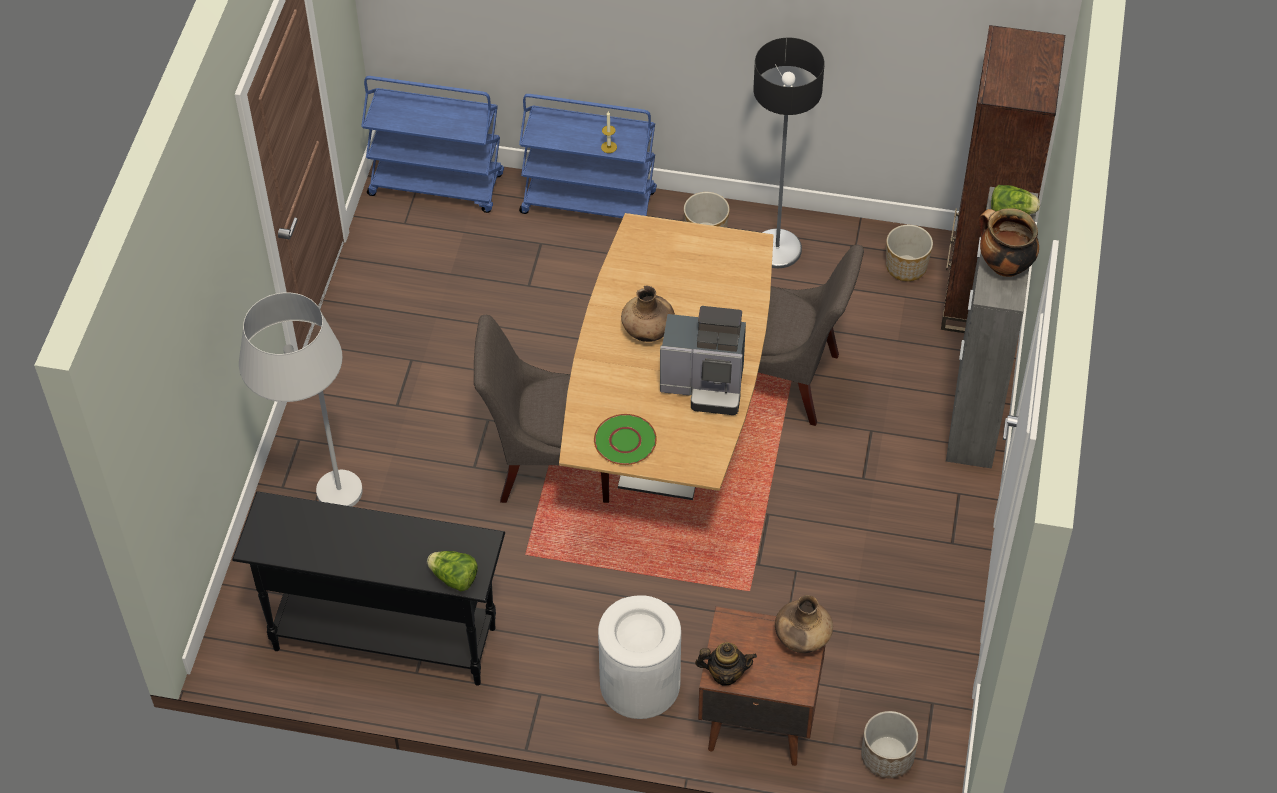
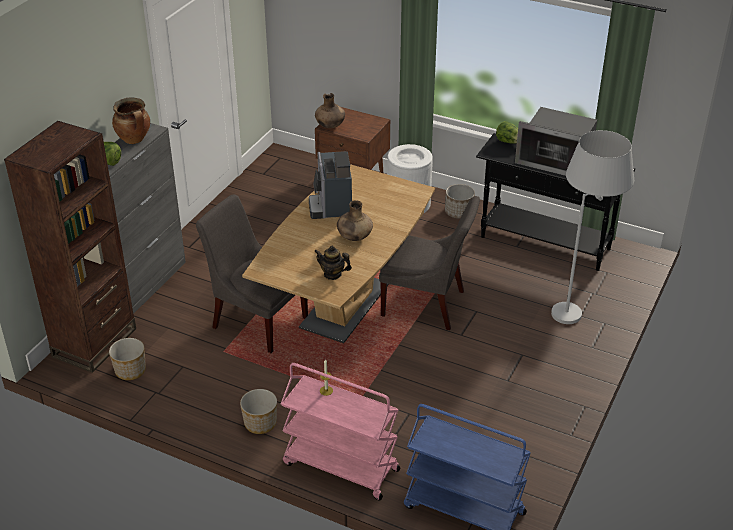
camera: 165 degrees left, 15 degrees down
(364, 542) = (557, 162): none -> microwave
(589, 202) = (340, 467): blue cart -> pink cart
(625, 440) = (391, 190): green plate -> none
(705, 385) = (331, 206): coffee machine -> coffee machine turned 120 degrees counterclockwise
(725, 673) = (375, 121): teapot -> teapot (332, 274)
(777, 249) = (213, 401): floor lamp -> none
(887, 757) = (297, 161): planter -> planter (459, 212)

